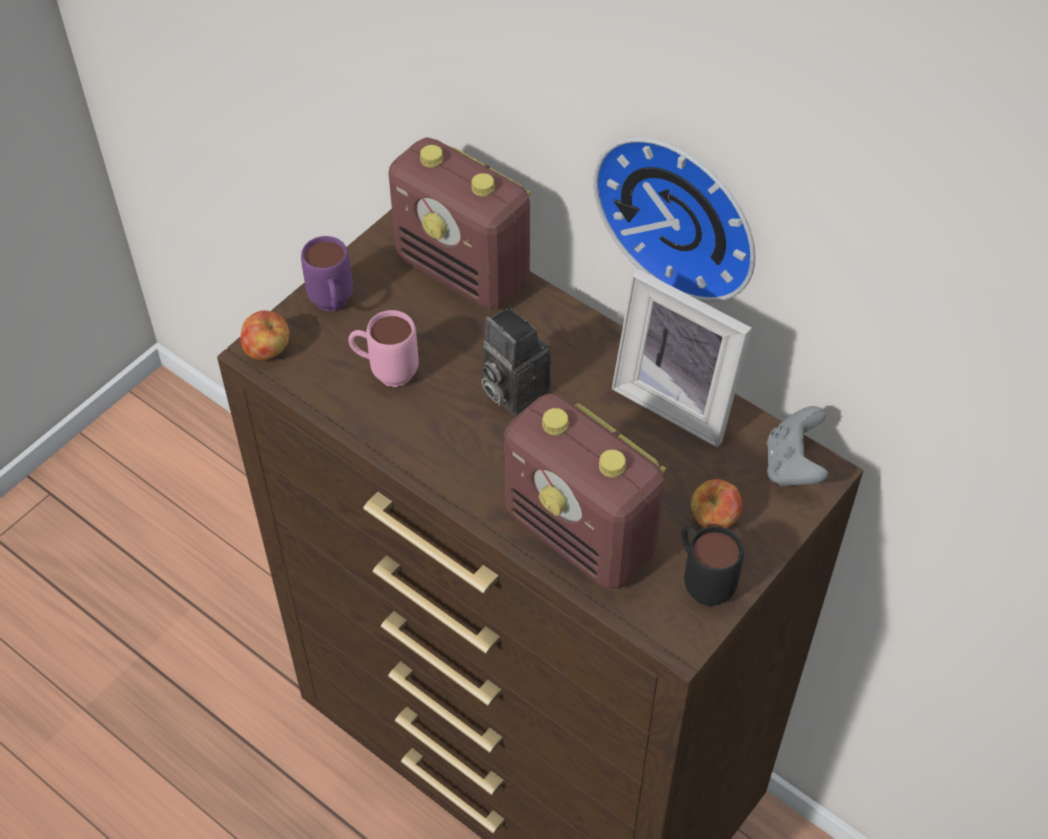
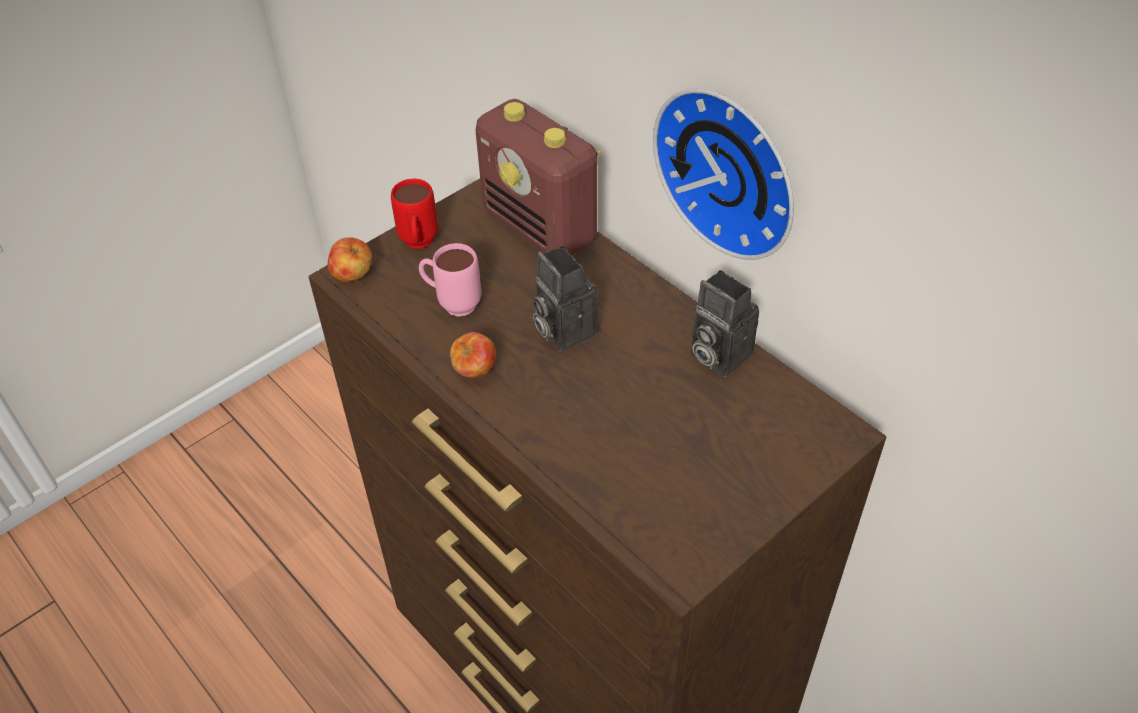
camera: 10 degrees right, 5 degrees down
(332, 307) = (419, 245): purple mug -> red mug
(581, 535) = (601, 465): radio -> none
(678, 400) = (716, 354): picture frame -> camera
(702, 582) = (711, 522): black mug -> none
(714, 519) = (732, 465): apple -> apple (475, 371)
(793, 466) = (817, 424): grey game controller -> none

